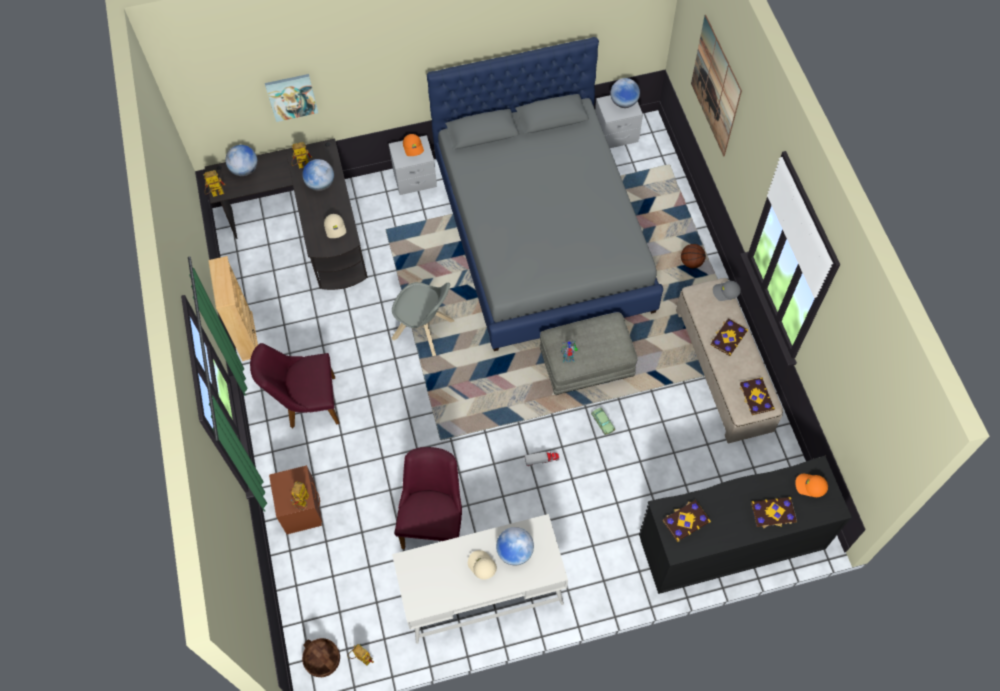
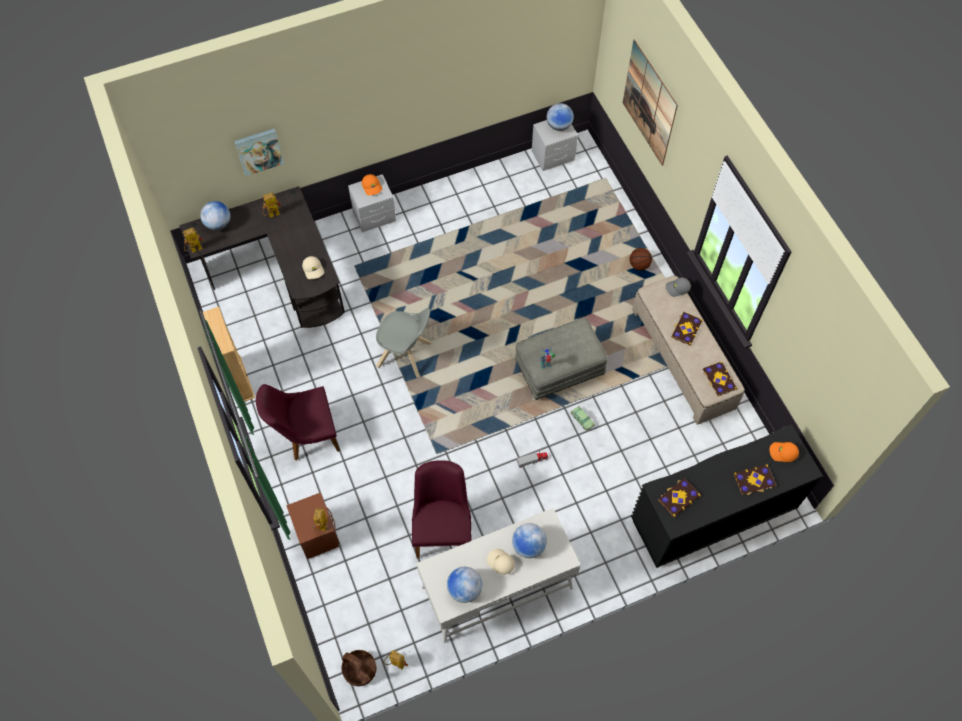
camera: 10 degrees left, 0 degrees up
(320, 184) = (293, 230): globe -> globe (464, 589)
(542, 234) = (500, 254): grey bed -> none

